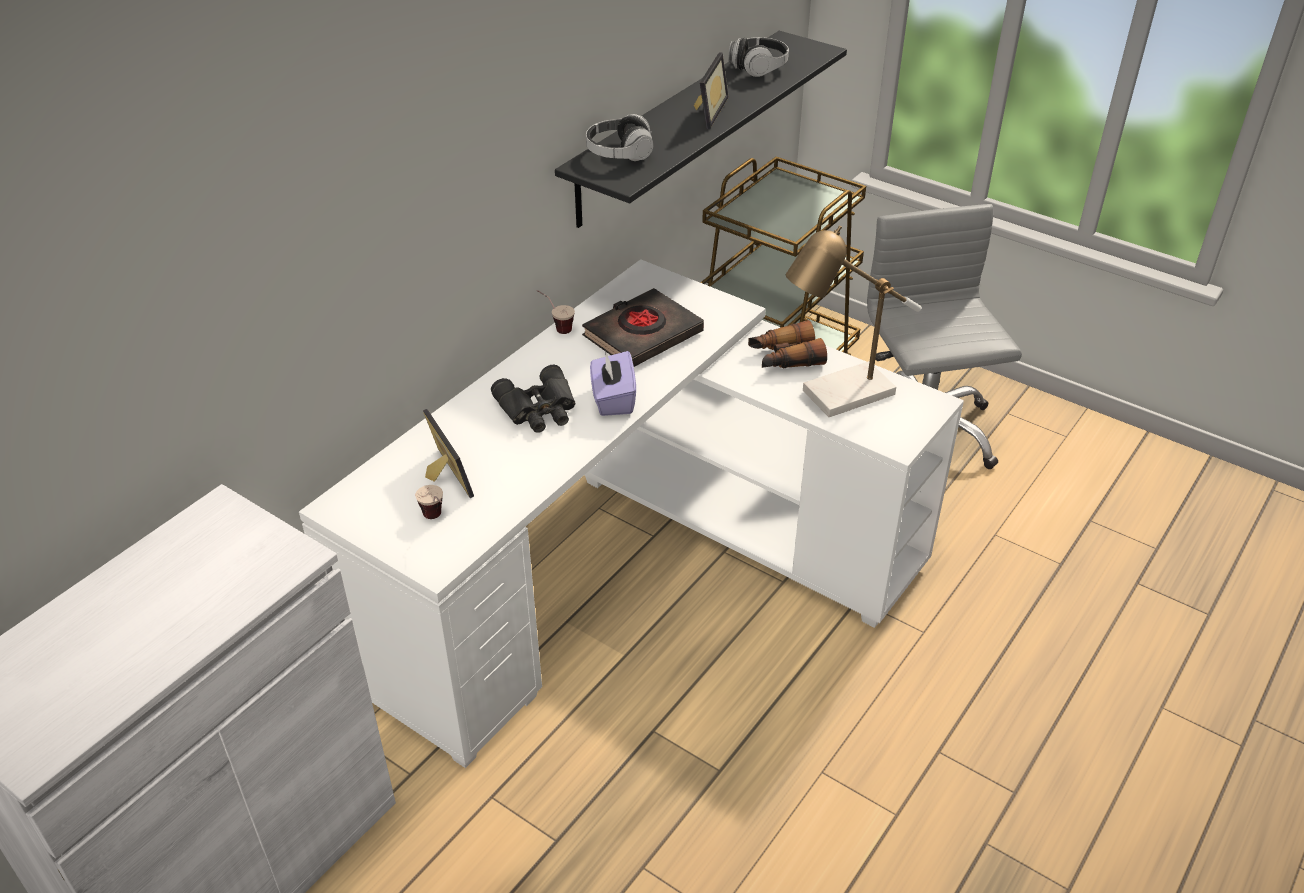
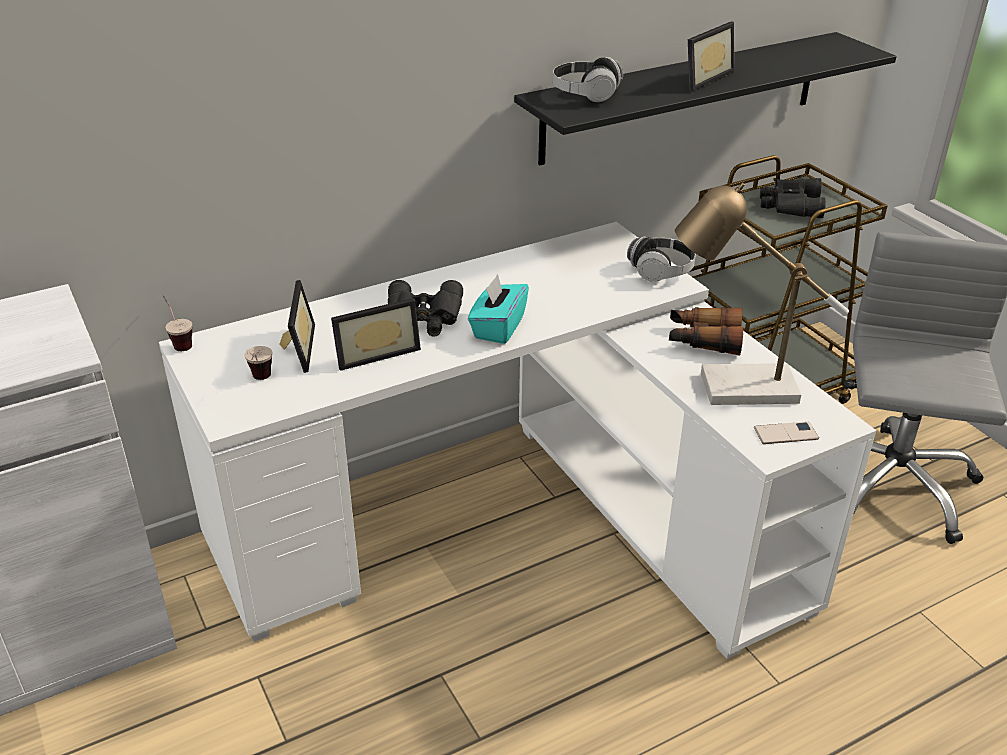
camera: 25 degrees right, 5 degrees down
(521, 457) = (375, 352): none -> picture frame
(556, 327) = (494, 257): cup -> cup (179, 342)
(613, 399) = (498, 328): purple tissue box -> turquoise tissue box
(642, 335) = (568, 282): black book -> none
(758, 68) = (787, 55): headphones -> headphones (660, 271)
(781, 204) = (789, 205): none -> black binoculars
(901, 425) = (785, 433): none -> phone

